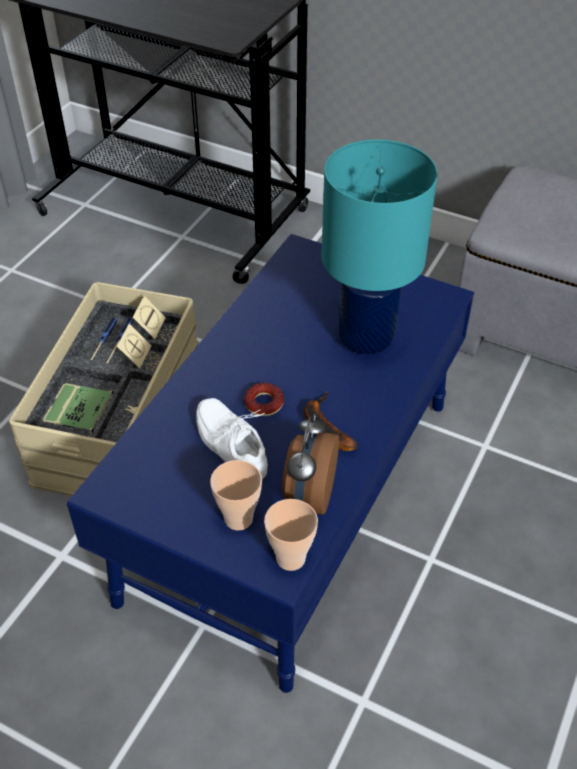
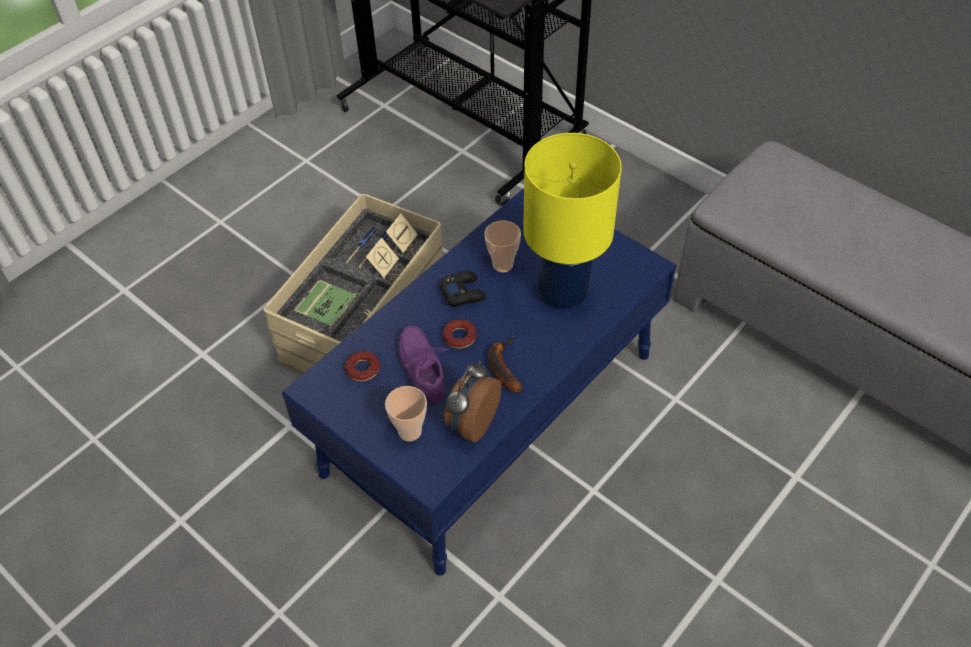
camera: 15 degrees right, 5 degrees up
(160, 458) = (362, 369): none -> donut
(234, 444) = (425, 368): white shoe -> purple shoe
(252, 356) = (463, 292): none -> black game controller
(290, 558) = (441, 472): cup -> cup (502, 265)
(366, 341) = (564, 295): turquoise table lamp -> yellow table lamp

